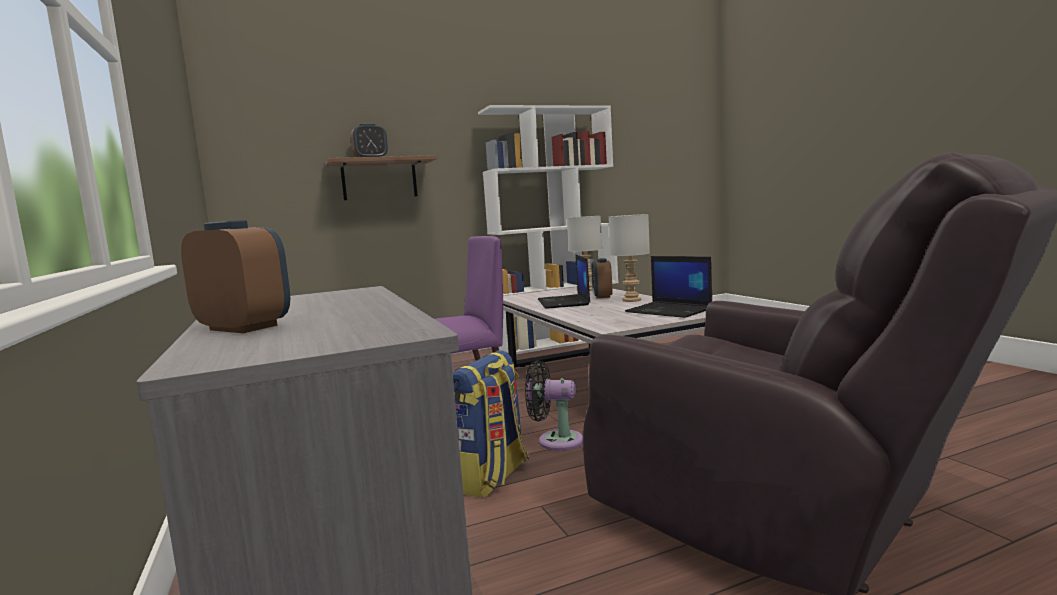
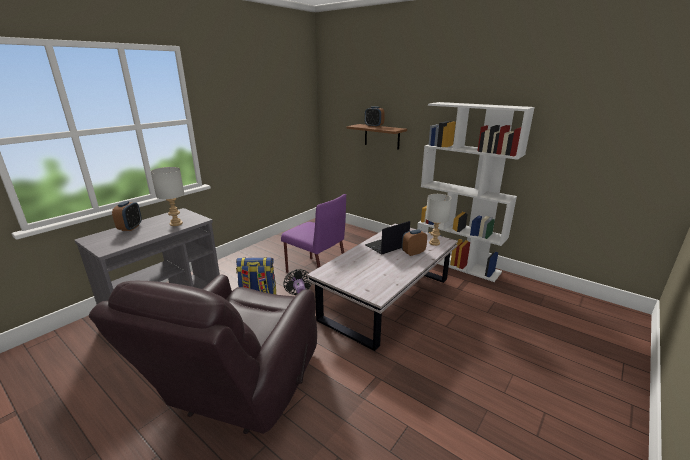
camera: 60 degrees right, 15 degrees up
(632, 300) = (404, 264): grey table lamp -> grey table lamp (175, 224)
(670, 310) = (375, 282): laptop -> none

